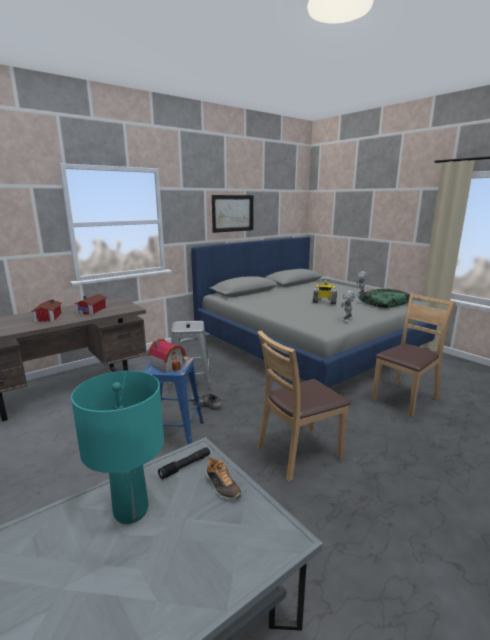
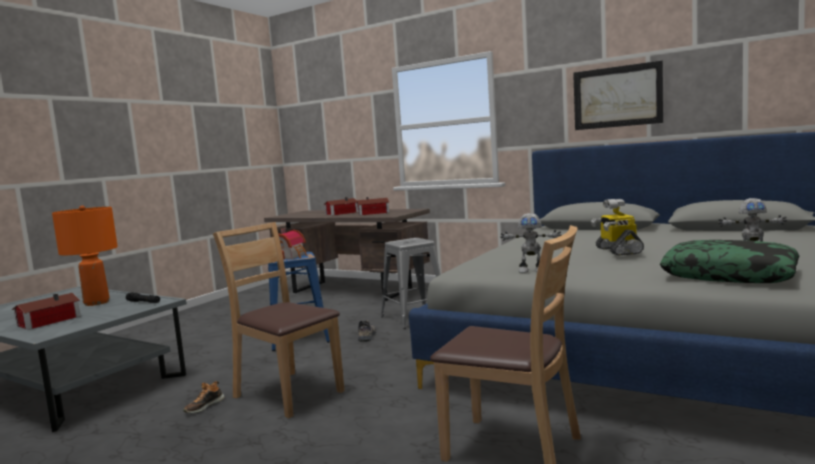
camera: 70 degrees right, 10 degrees down
(131, 511) = (97, 302): turquoise table lamp -> orange table lamp
(201, 553) = (47, 321): none -> toy house
(222, 486) = (114, 313): shoe -> shoe (204, 406)

